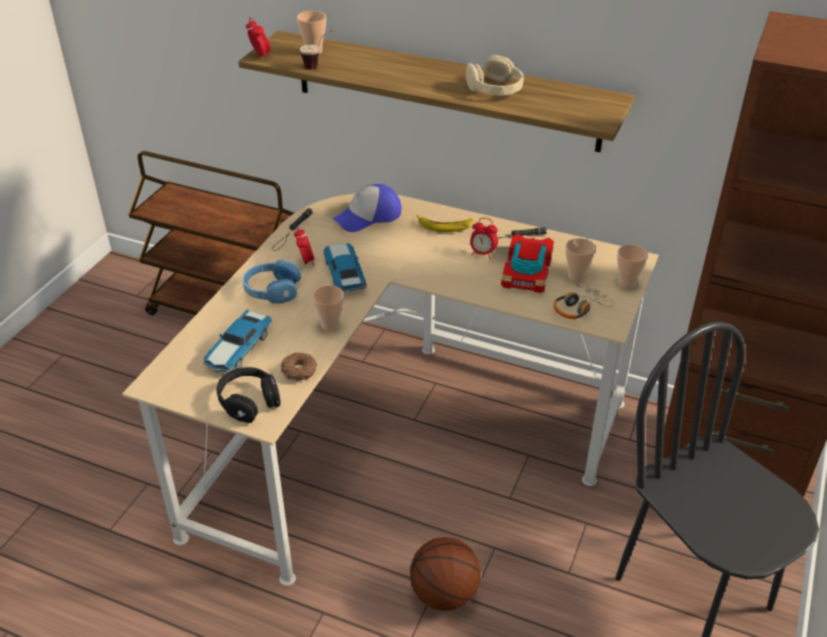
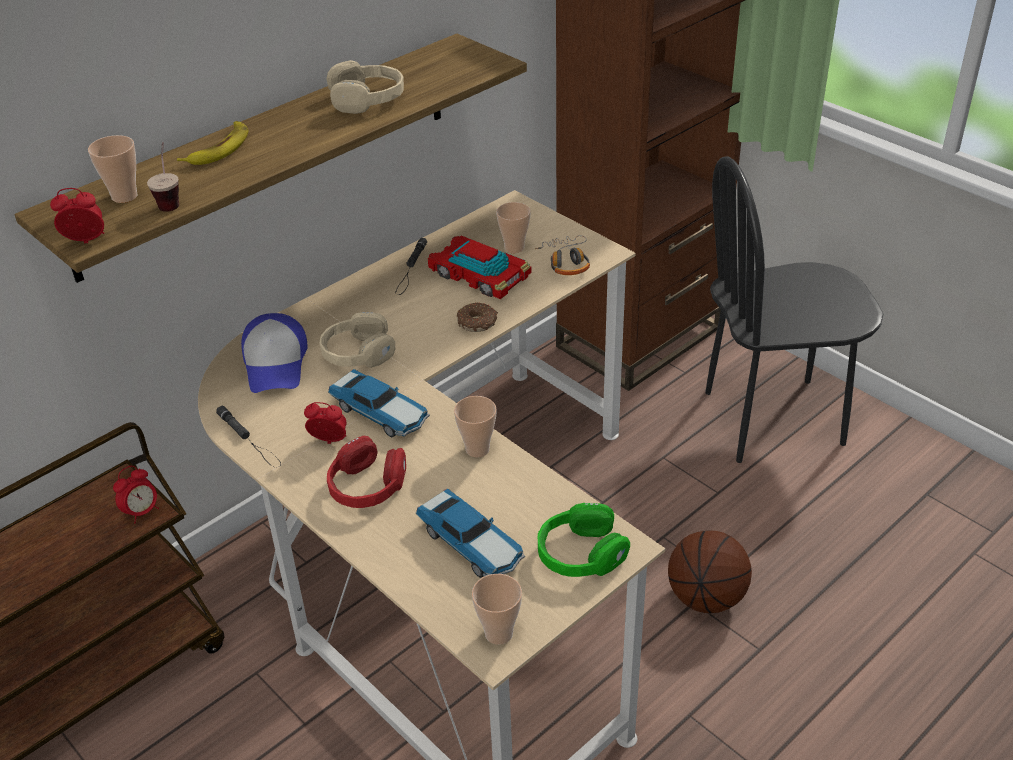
camera: 65 degrees left, 0 degrees up
(248, 401) = (580, 554): black headphones -> green headphones
(272, 290) = (367, 486): blue headphones -> red headphones
(299, 371) = (549, 496): donut -> donut (478, 323)
(344, 274) = (381, 413): toy car -> toy car turned 150 degrees counterclockwise
(399, 245) = (357, 353): none -> beige headphones
(445, 226) = (349, 308): banana -> banana (219, 149)
(482, 254) = (426, 297): alarm clock -> alarm clock (142, 512)
(627, 283) = (547, 222): cup -> cup (498, 633)

